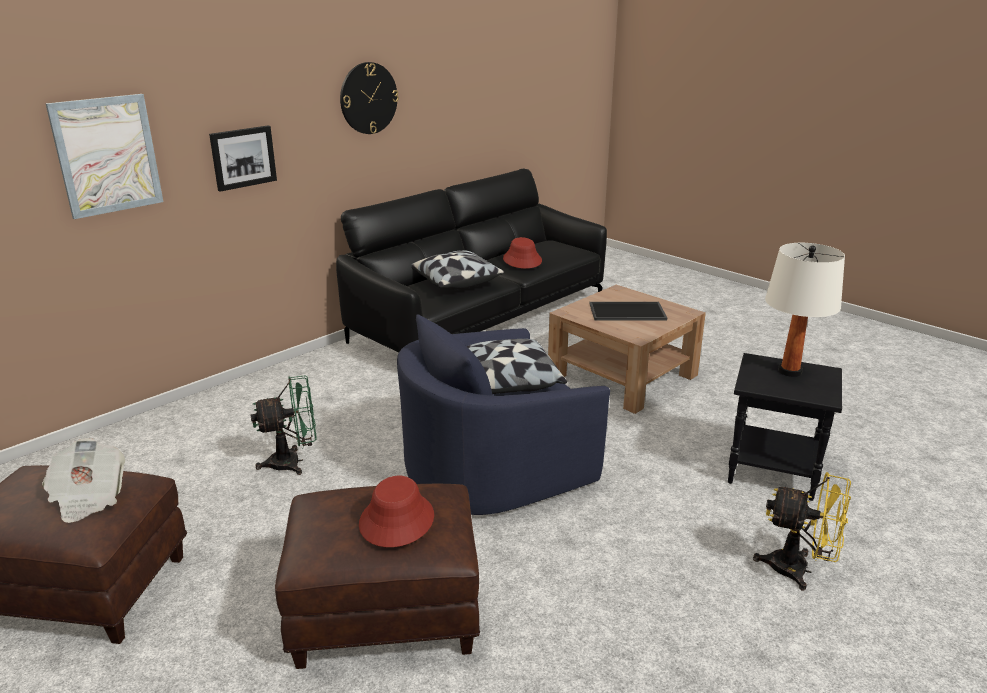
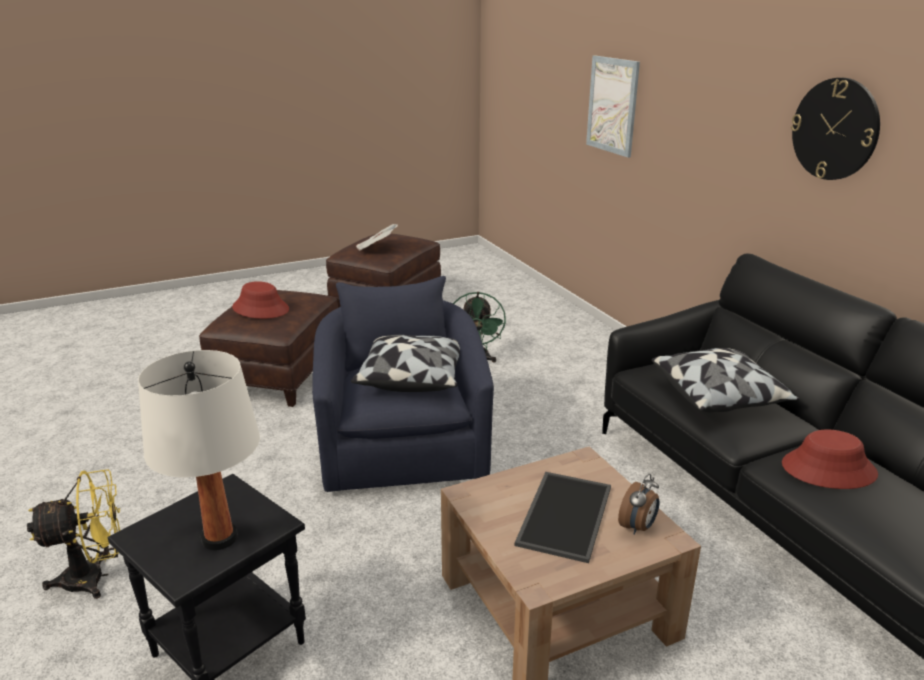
camera: 110 degrees right, 0 degrees up
(243, 157) = (689, 146): picture -> none
(617, 296) = (638, 527): none -> alarm clock
(799, 570) = (95, 577): yellow fan -> yellow fan turned 150 degrees counterclockwise

